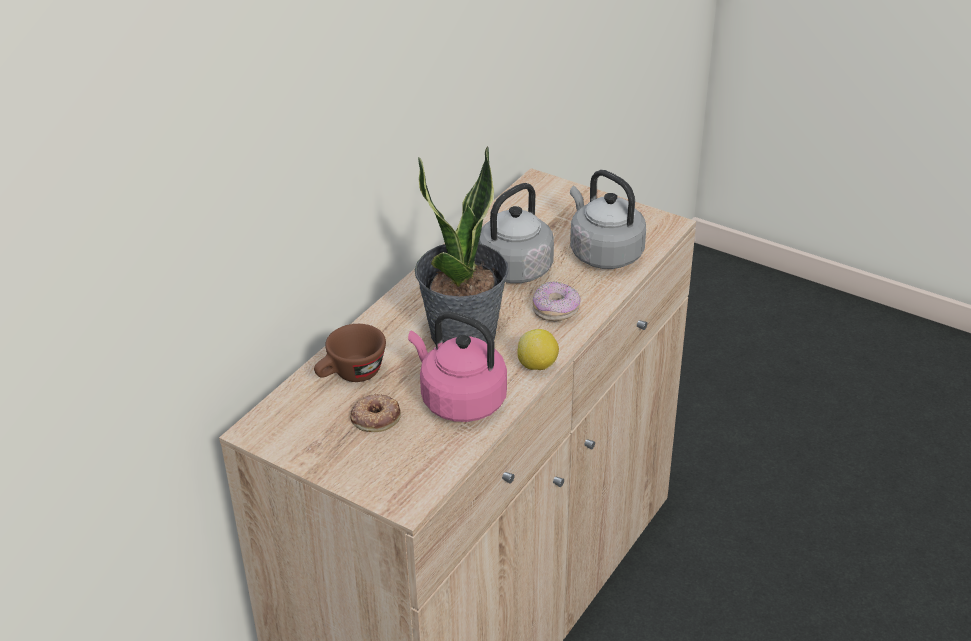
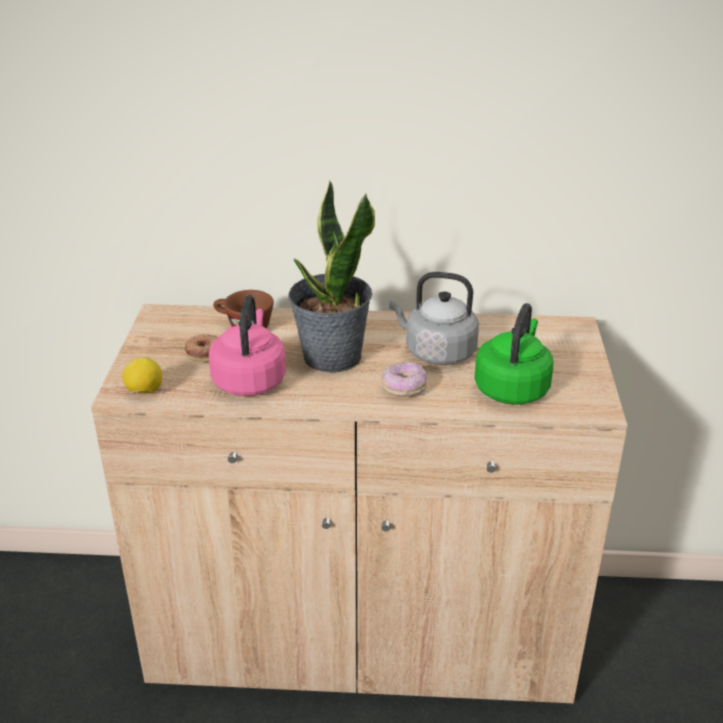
camera: 60 degrees right, 5 degrees down
(537, 366) = (322, 402): lemon -> lemon (145, 392)
(603, 253) = (512, 388): grey kettle -> green kettle

